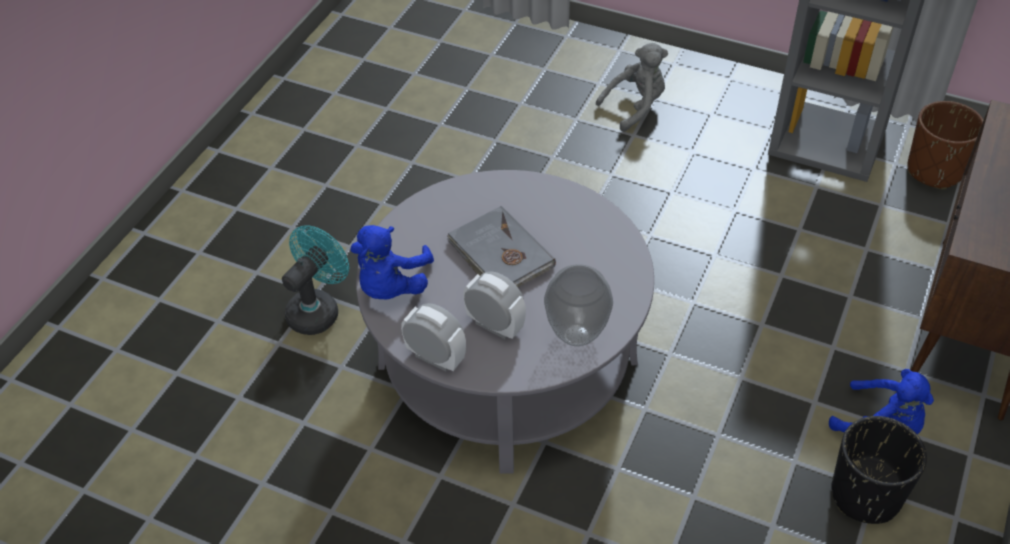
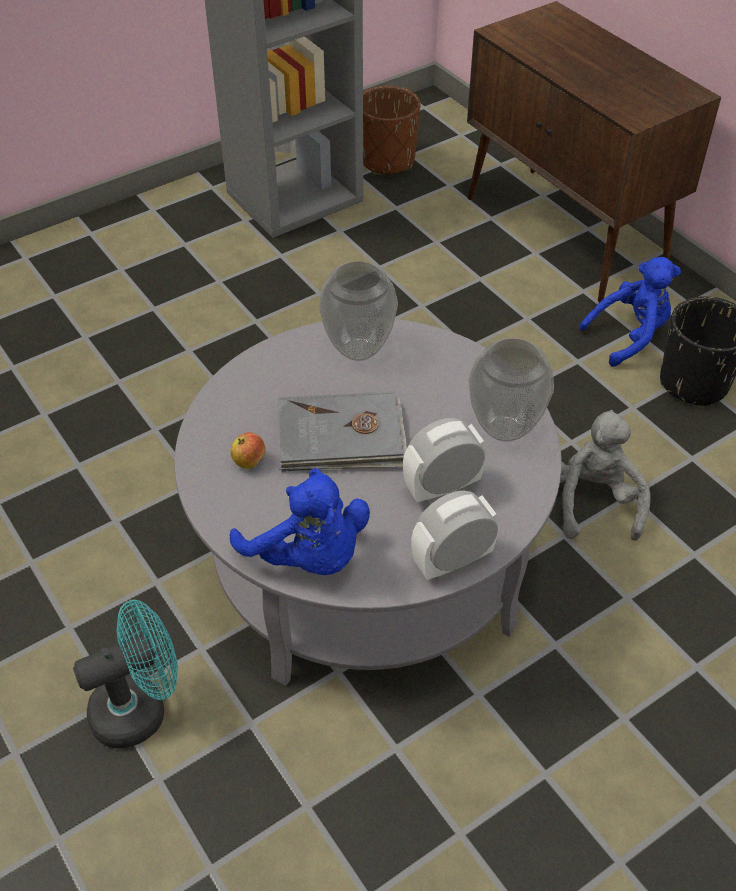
camera: 60 degrees left, 0 degrees up
(318, 309) = (140, 708): turquoise fan -> turquoise fan turned 90 degrees clockwise
(445, 222) = (249, 461): none -> apple
(587, 225) = (357, 351): none -> vase
(635, 107) = (118, 287): grey plush toy -> grey plush toy (593, 502)

